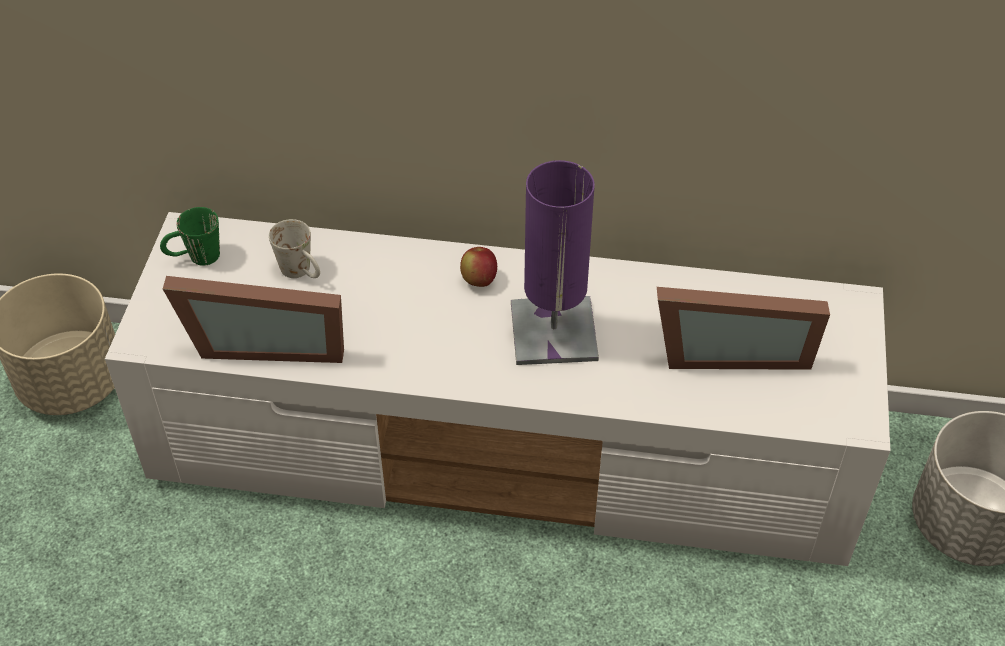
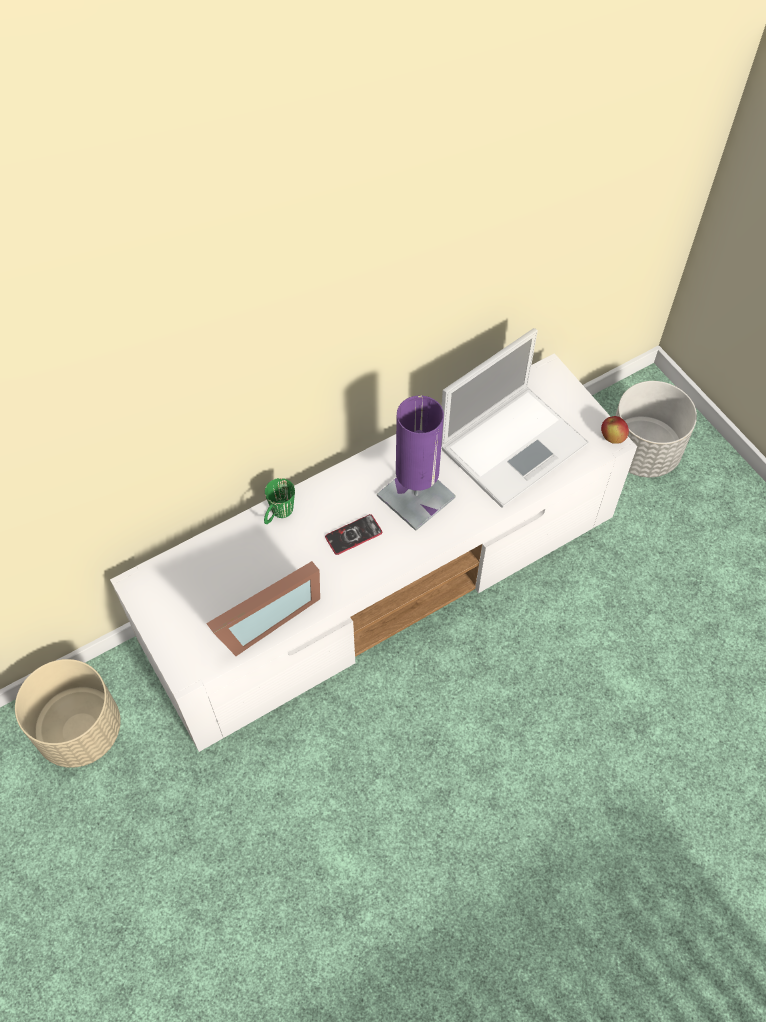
camera: 40 degrees left, 10 degrees up
(195, 258) = (161, 597): green mug -> green mug (278, 515)
(302, 272) = (238, 560): white mug -> none
(444, 325) = (353, 535): none -> phone
(479, 280) = (345, 493): apple -> apple (612, 437)
(729, 350) = (514, 443): picture frame -> laptop

